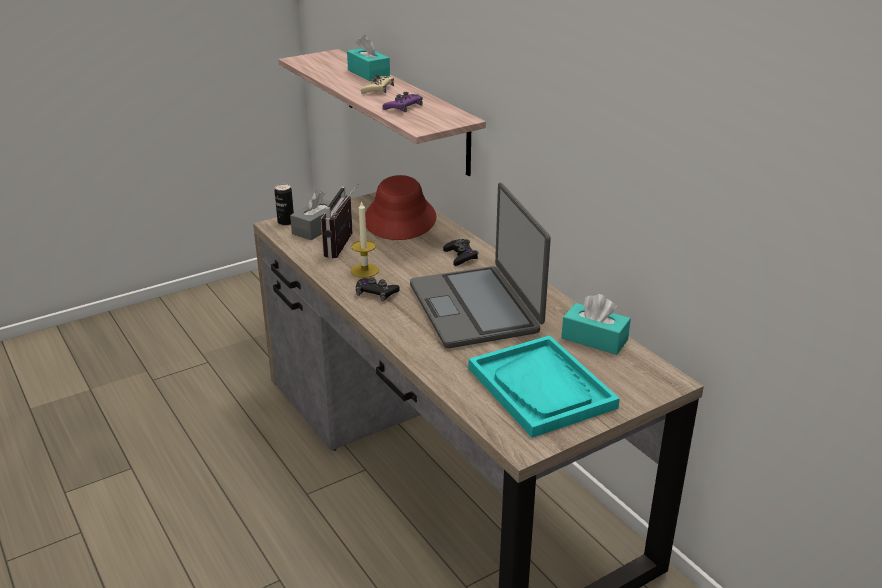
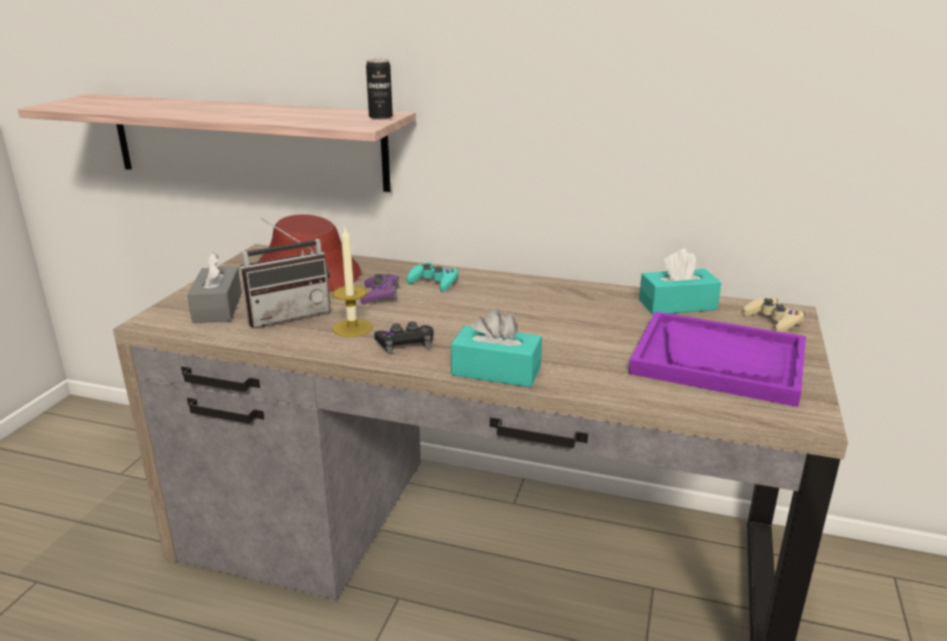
camera: 40 degrees left, 5 degrees down
(286, 222) = (163, 314): can -> can (380, 117)
(345, 247) = (288, 314): radio -> radio turned 90 degrees counterclockwise
(368, 73) = (183, 102): turquoise tissue box -> turquoise tissue box (496, 371)
(378, 89) = (229, 110): beige game controller -> beige game controller (772, 321)
(403, 107) = (298, 116): purple game controller -> purple game controller (380, 295)
(461, 256) = (434, 282): black game controller -> turquoise game controller
(475, 308) = (532, 319): laptop -> none
(541, 388) = (719, 361): turquoise tray -> purple tray

